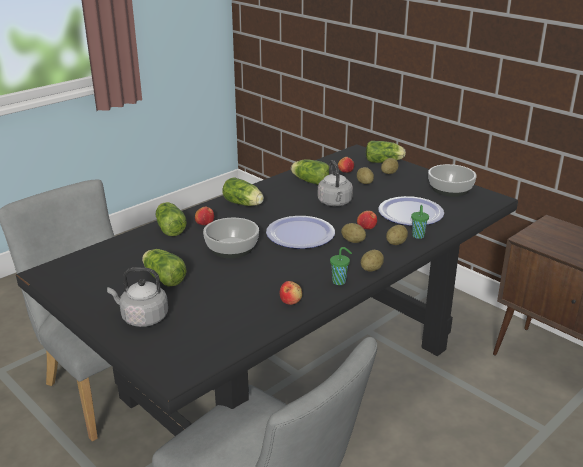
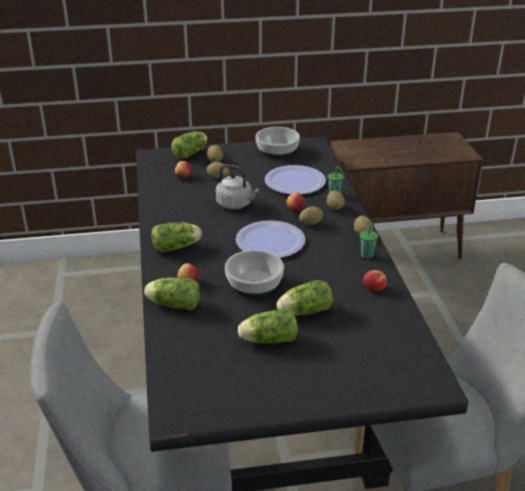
camera: 55 degrees left, 5 degrees up
(142, 318) = (329, 375): grey kettle -> none
(309, 181) = (178, 199): lettuce -> lettuce (303, 312)

